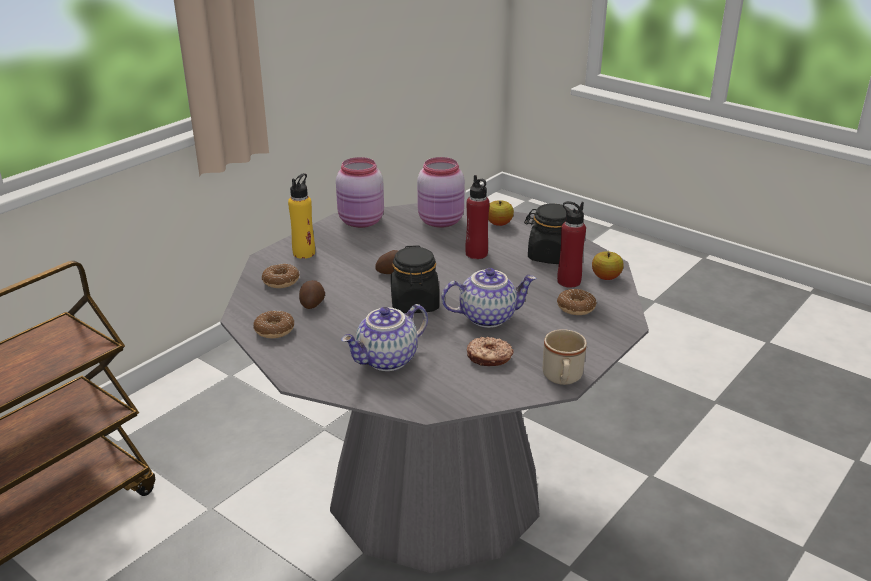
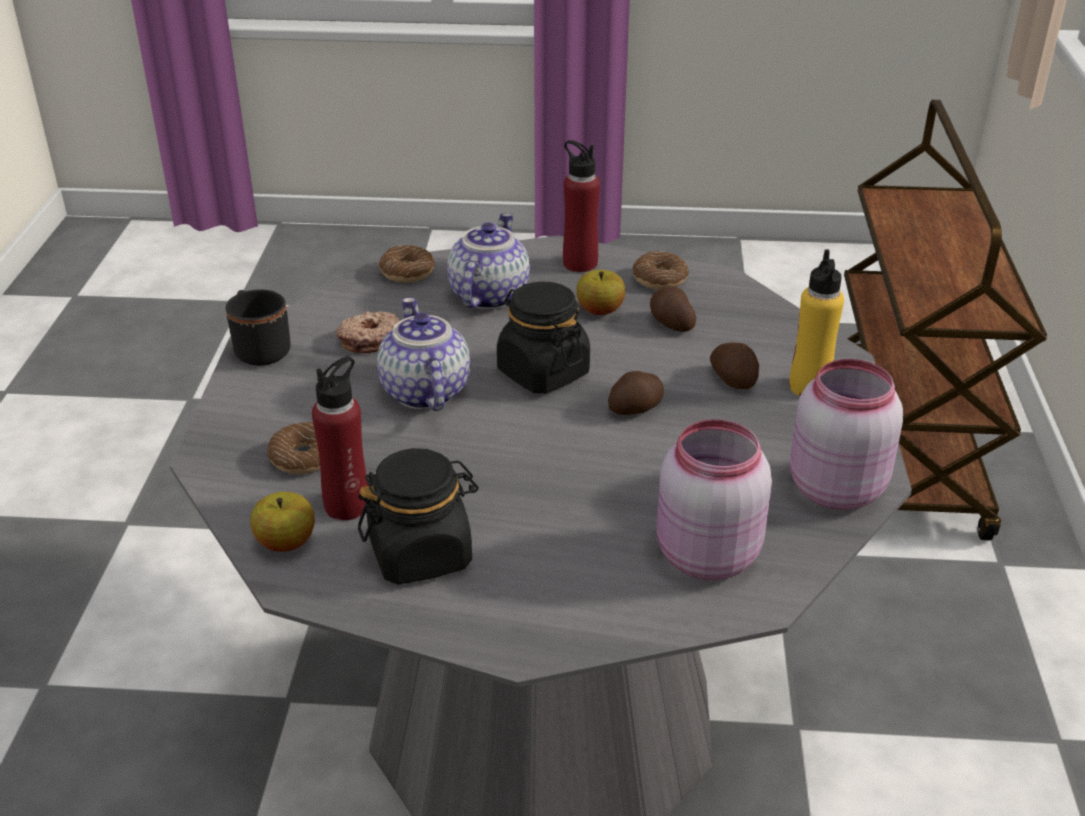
camera: 145 degrees right, 5 degrees up
(281, 281) = (759, 334): donut -> donut (407, 272)
(329, 268) = (734, 379): none -> potato
(476, 254) = (554, 500): red bottle -> red bottle (580, 263)
(488, 316) = (423, 392): teapot -> teapot turned 120 degrees clockwise
(499, 224) = (592, 601): apple -> apple (600, 311)
(562, 379) = (260, 348): beige mug -> black mug

